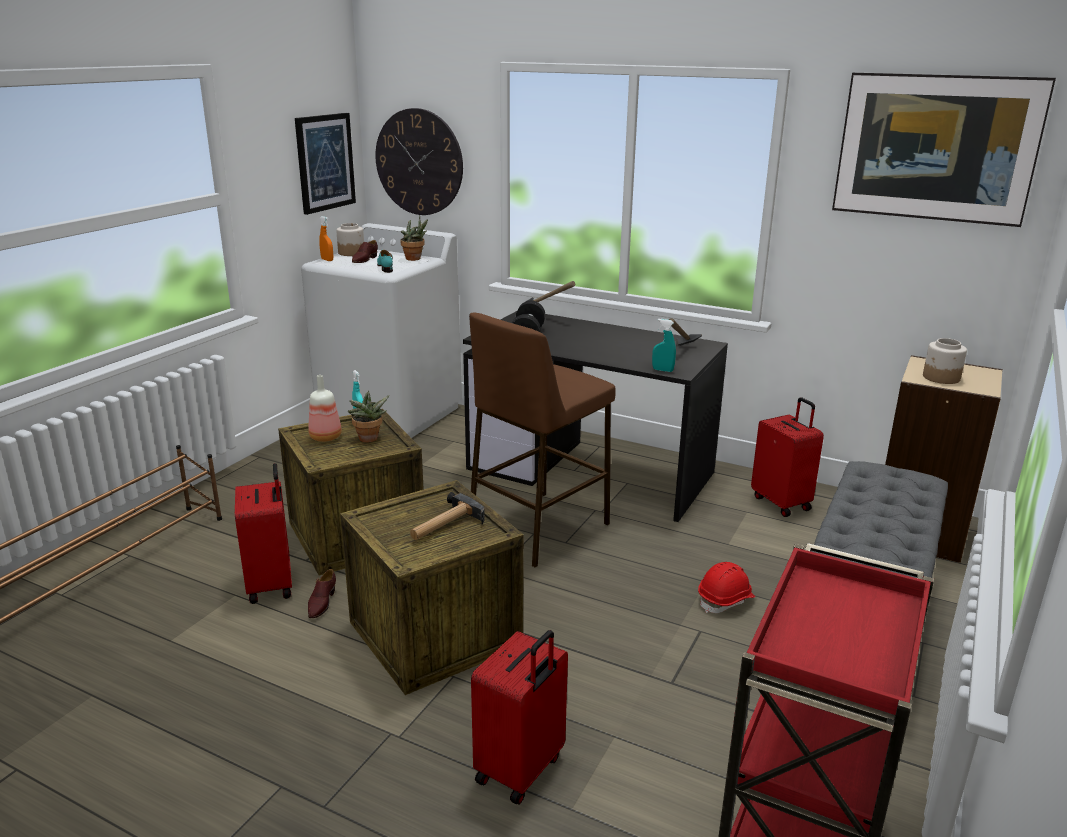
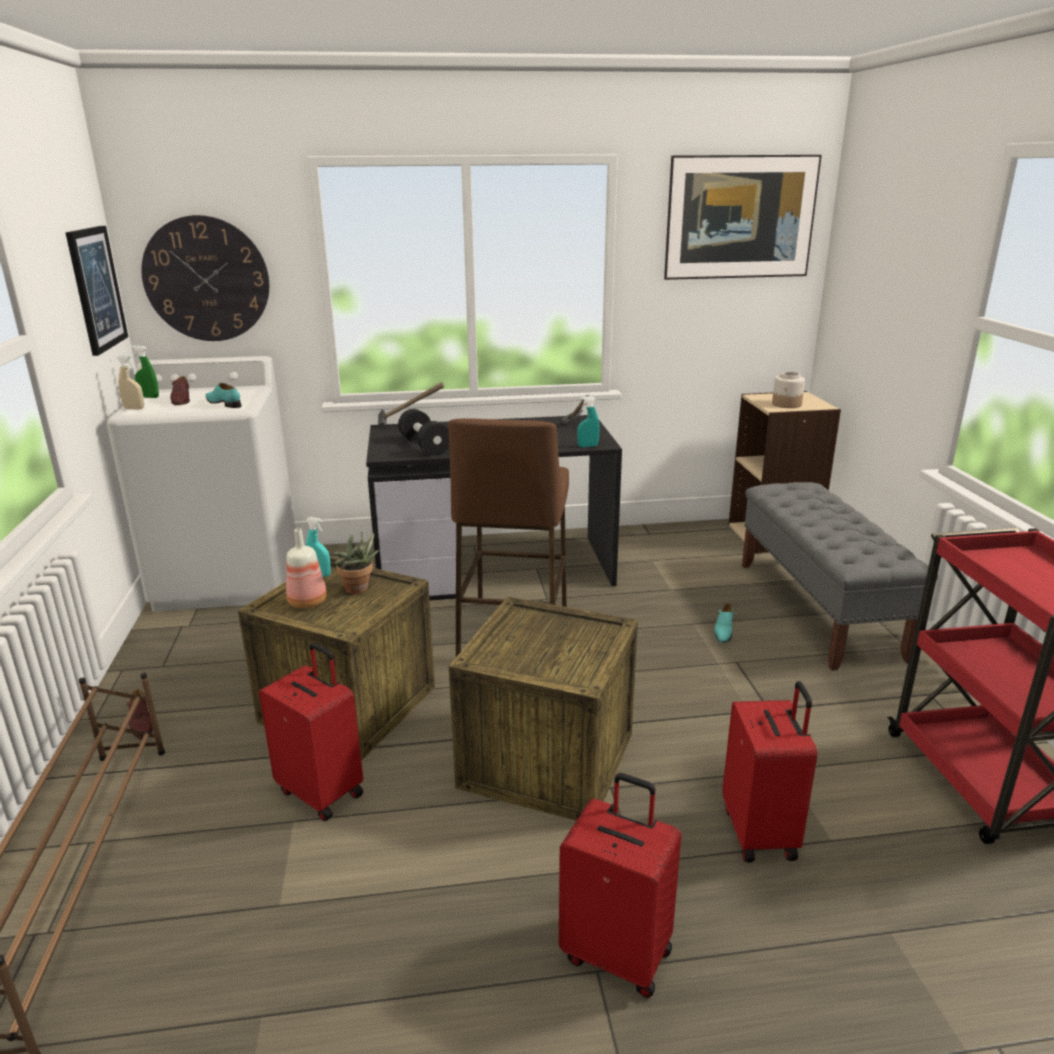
camera: 35 degrees left, 0 degrees up
(321, 603) = (401, 784): brown shoe -> brown shoe (141, 724)
(327, 260) = (134, 408): orange spray bottle -> beige spray bottle
(351, 253) = (149, 397): jar -> green spray bottle
(415, 259) = (240, 390): potted plant -> none
(445, 525) = (563, 637): hammer -> none
(726, 600) = (723, 632): red hard hat -> turquoise shoe
(782, 503) = (666, 545): red suitcase -> red suitcase (618, 953)

